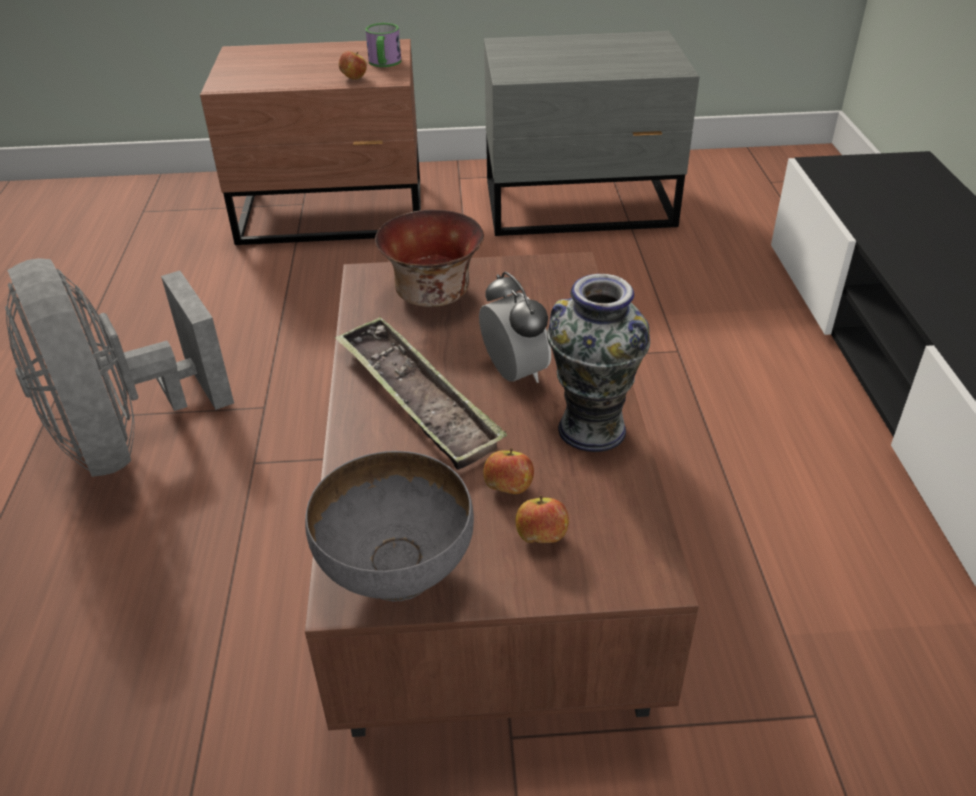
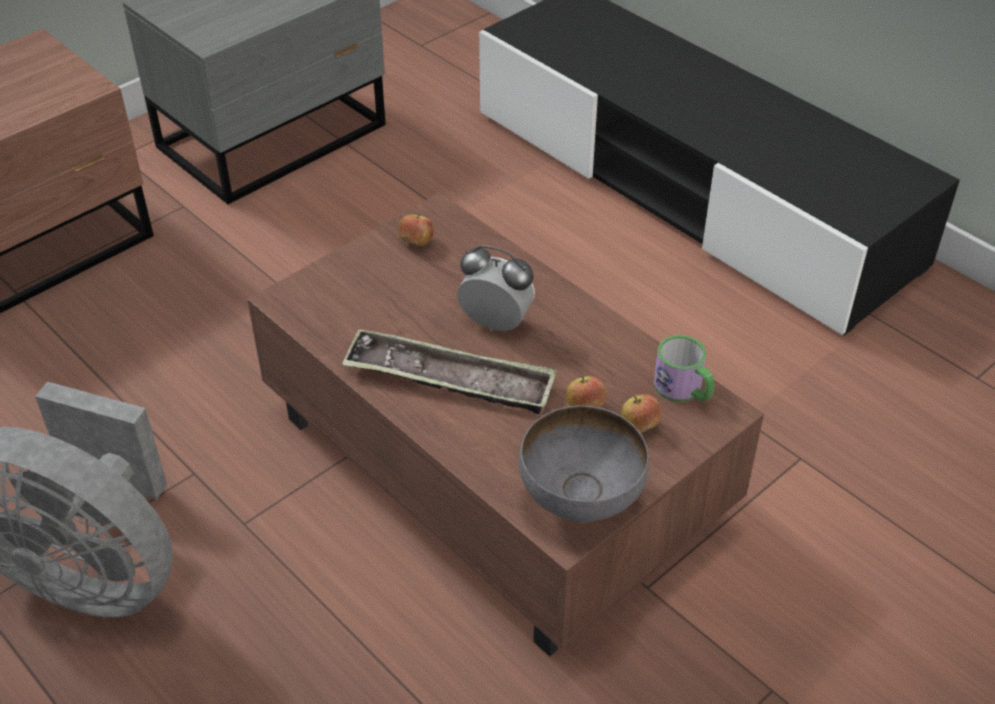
camera: 40 degrees left, 5 degrees up
(354, 78) = (49, 101): apple -> apple (416, 242)
(384, 63) = (57, 70): mug -> mug (684, 390)
(434, 294) = (360, 289): bowl -> none
(591, 430) = (592, 337): vase -> none

